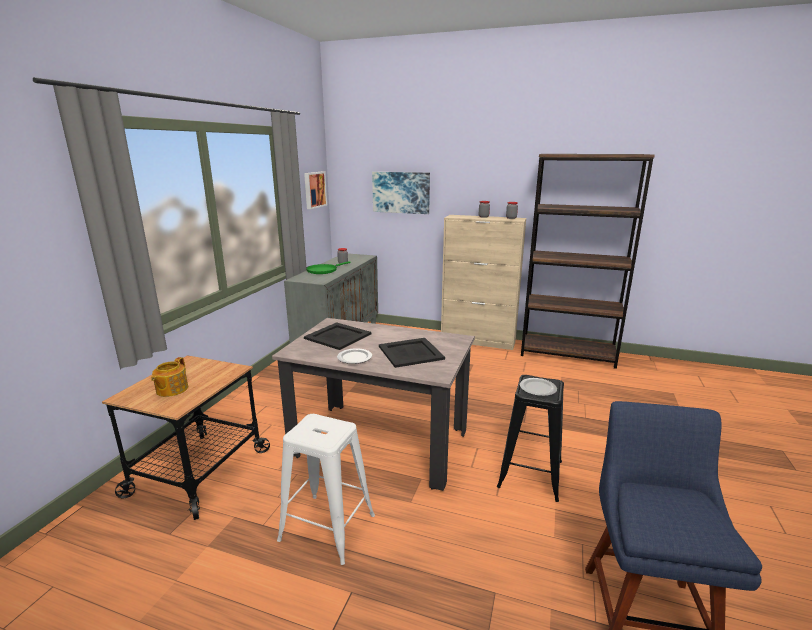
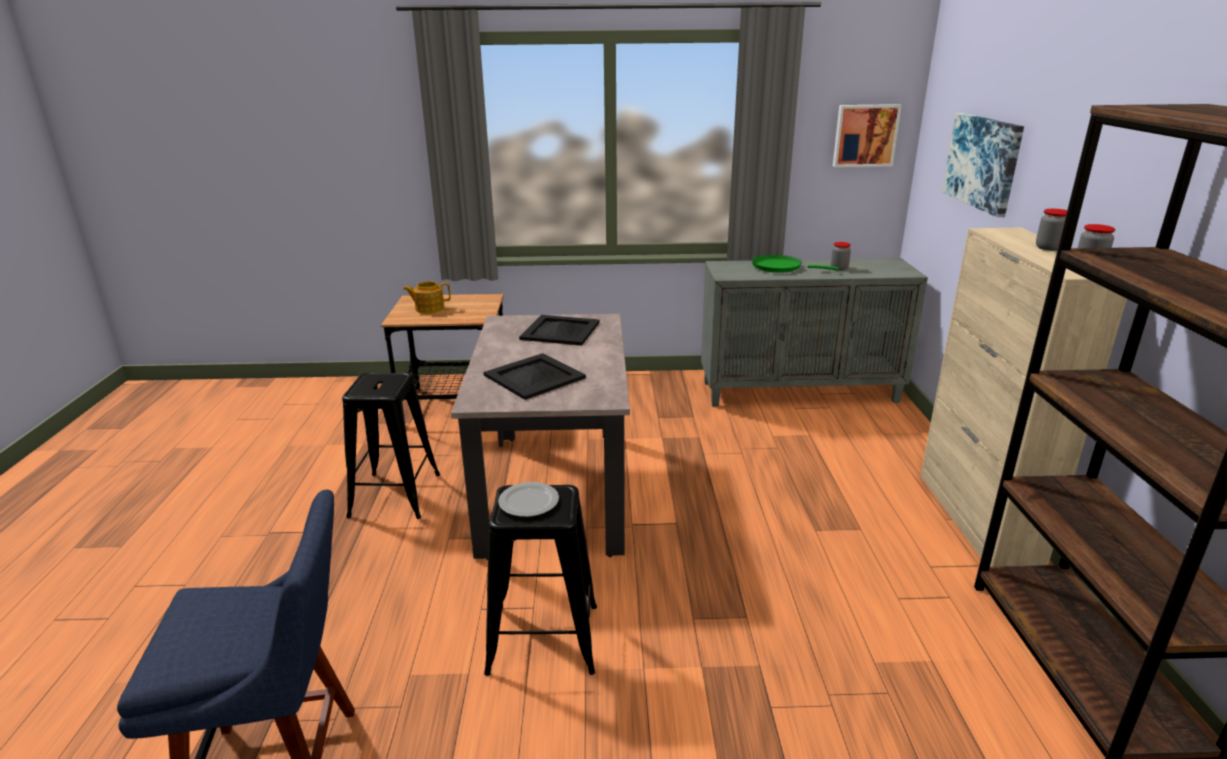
camera: 70 degrees right, 5 degrees up
(328, 528) = (395, 495): white stool -> black stool
(355, 357) = (501, 351): plate -> none

